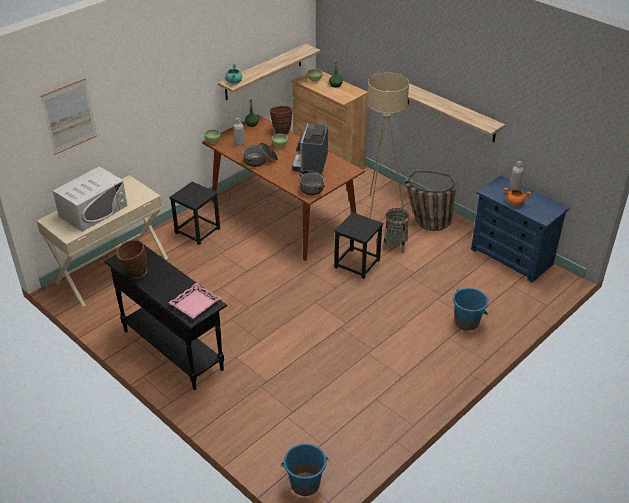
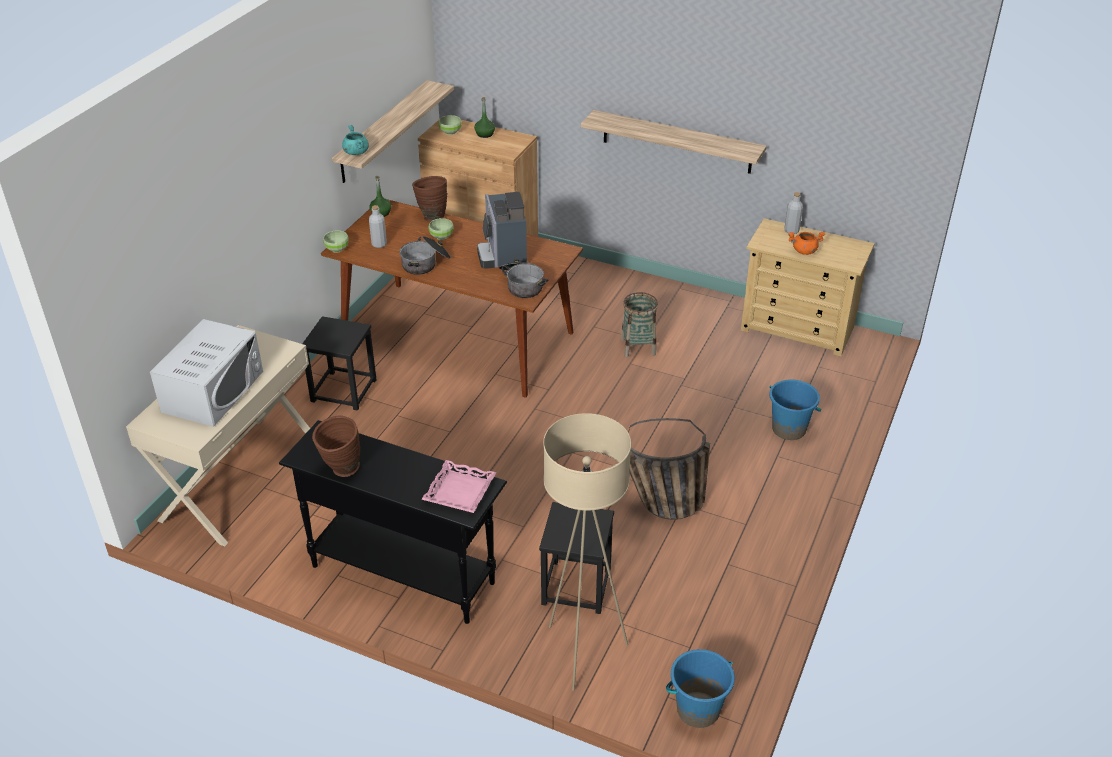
camera: 20 degrees left, 0 degrees up
(69, 116) = (154, 246): picture -> none
(357, 264) = (601, 384): black stool -> black stool (577, 586)
(380, 207) = (590, 299): beige floor lamp -> beige floor lamp (582, 652)
(424, 223) = (661, 308): basket -> basket (660, 507)
(512, 257) = (798, 328): blue dresser -> beige dresser

